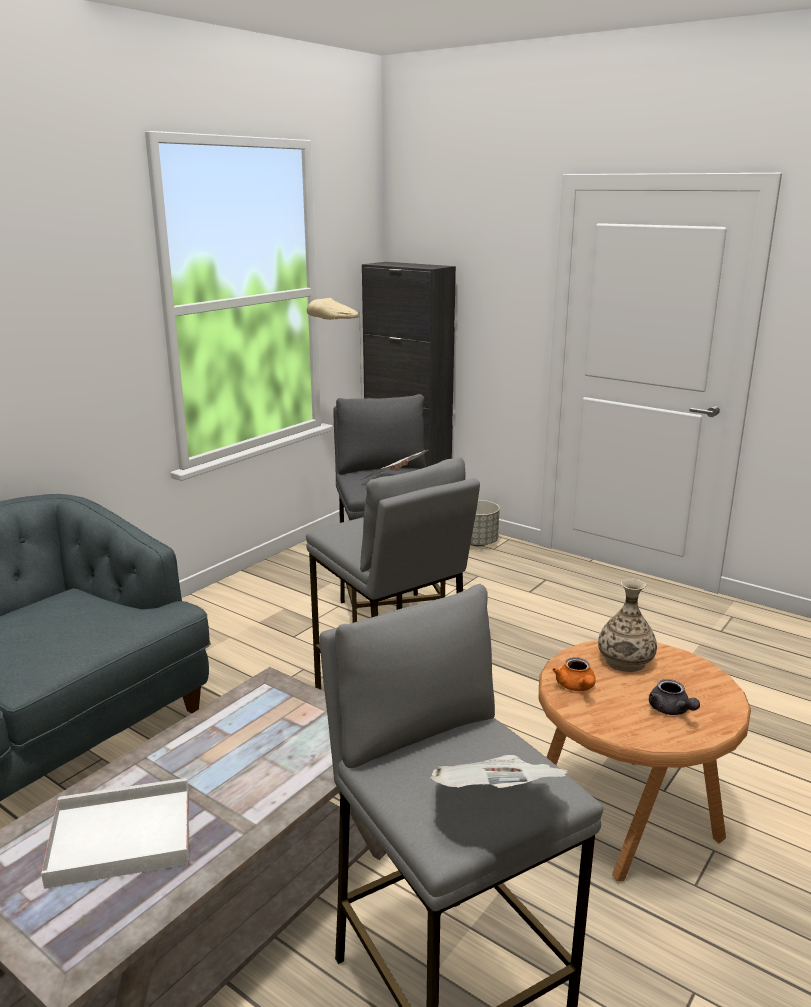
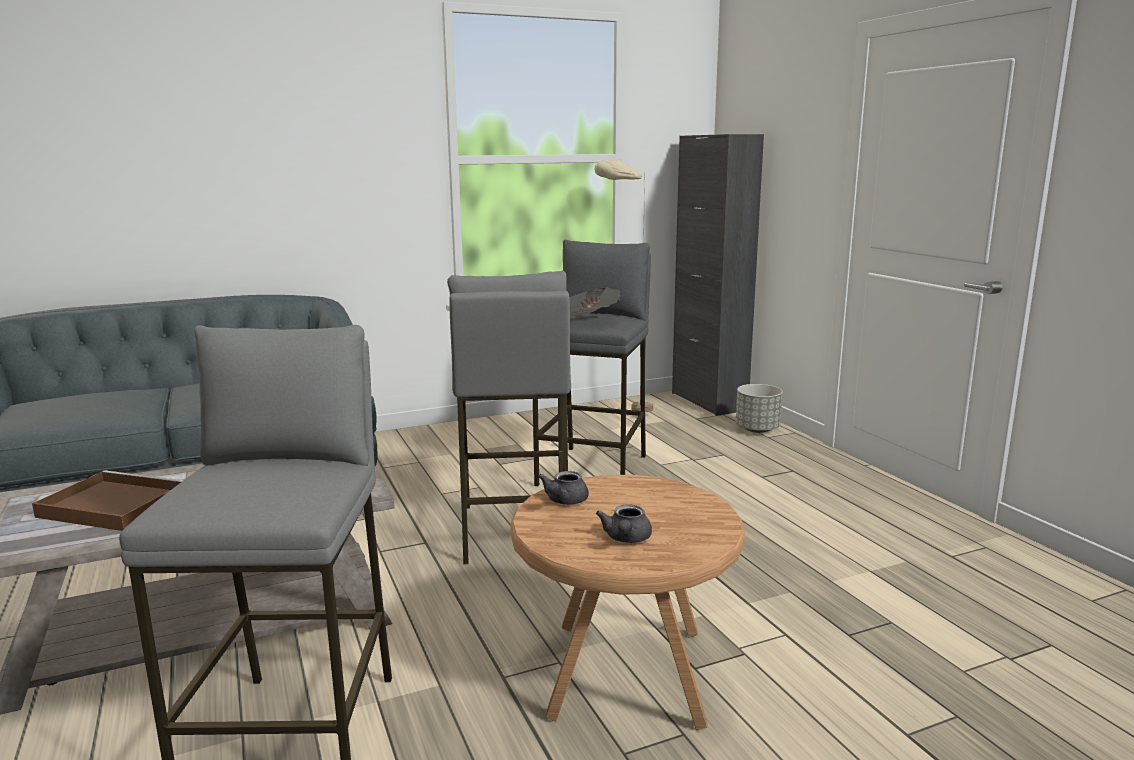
camera: 30 degrees right, 5 degrees down
(118, 838) = (111, 505): white tray -> brown tray
(496, 802) = (240, 501): newspaper -> none
(576, 687) = (564, 501): orange teapot -> grey teapot
(625, 661) = (646, 495): vase -> none

